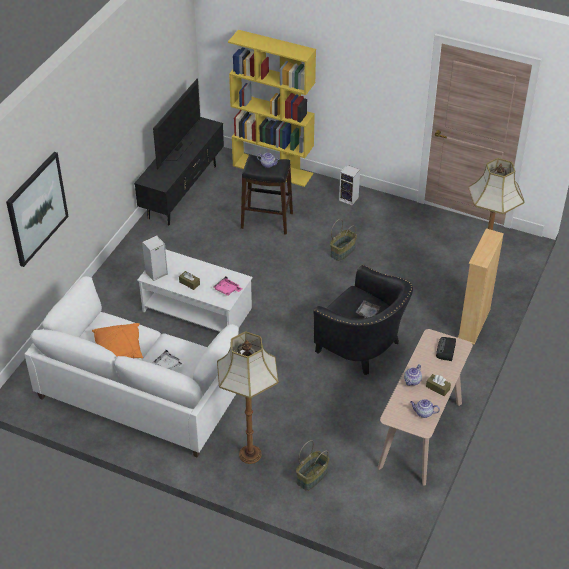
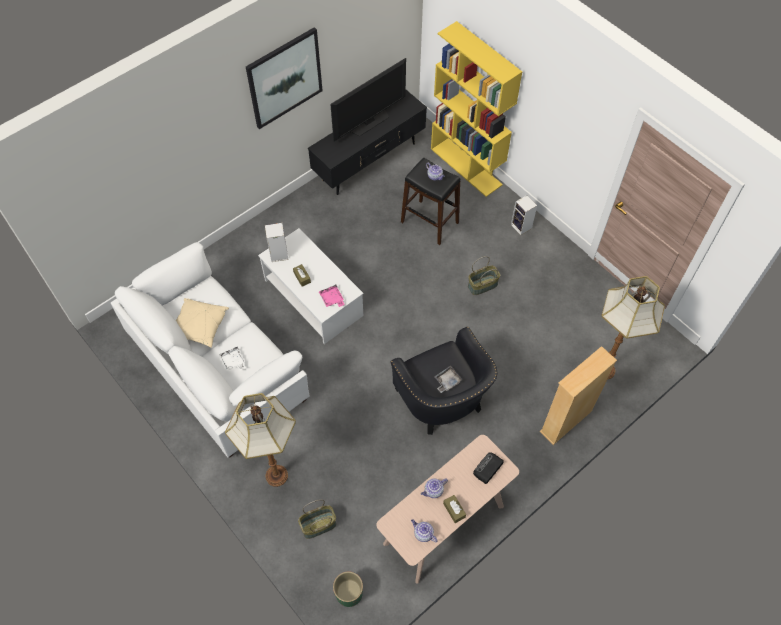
camera: 25 degrees right, 15 degrees up
(37, 208) = (159, 168): picture -> picture (284, 78)
(118, 350) = (200, 326): orange pillow -> beige pillow
(371, 516) = (348, 593): none -> green planter

